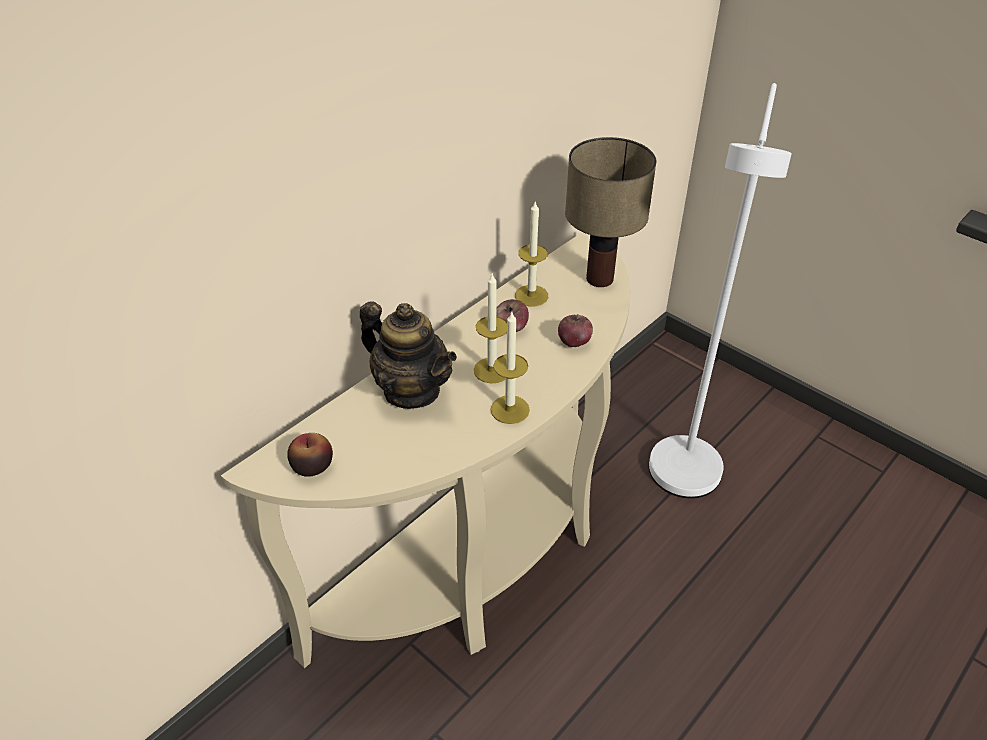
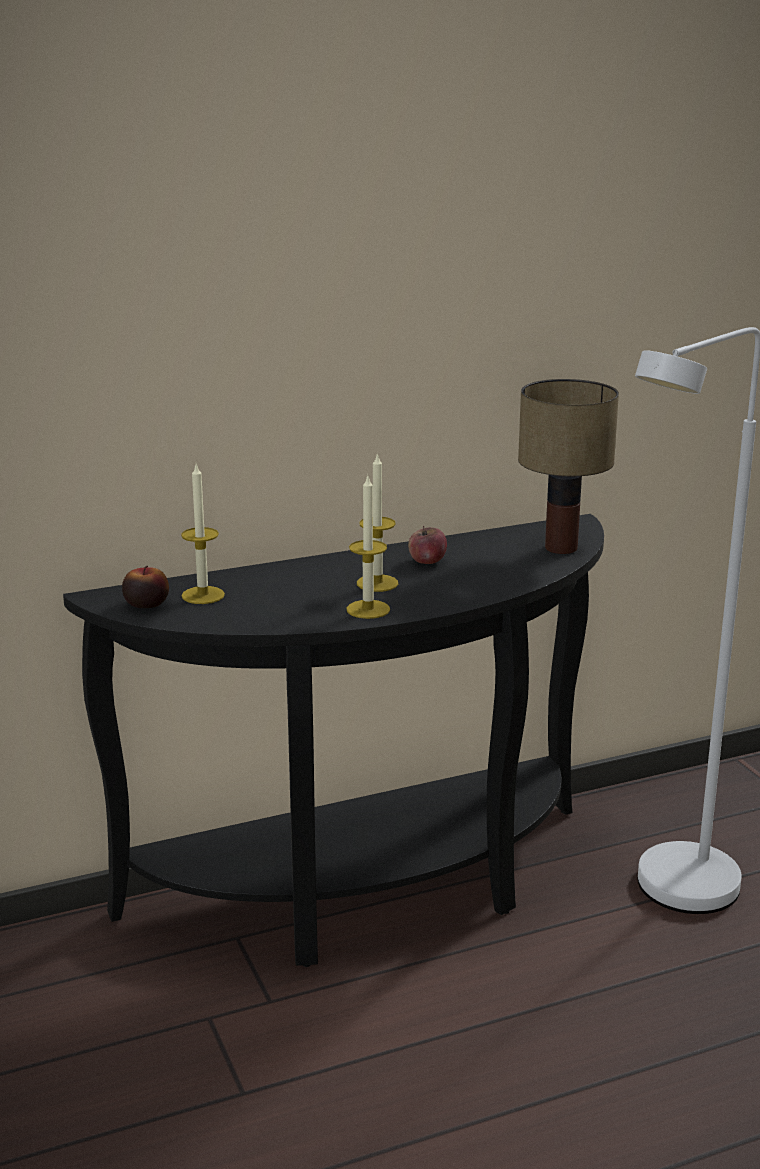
camera: 25 degrees right, 20 degrees down
(411, 390) = (284, 580): teapot -> none
(485, 558) = (374, 893): beige console table -> black console table
(531, 295) = (472, 546): candle -> candle (203, 595)
(574, 342) = (484, 582): apple -> none

